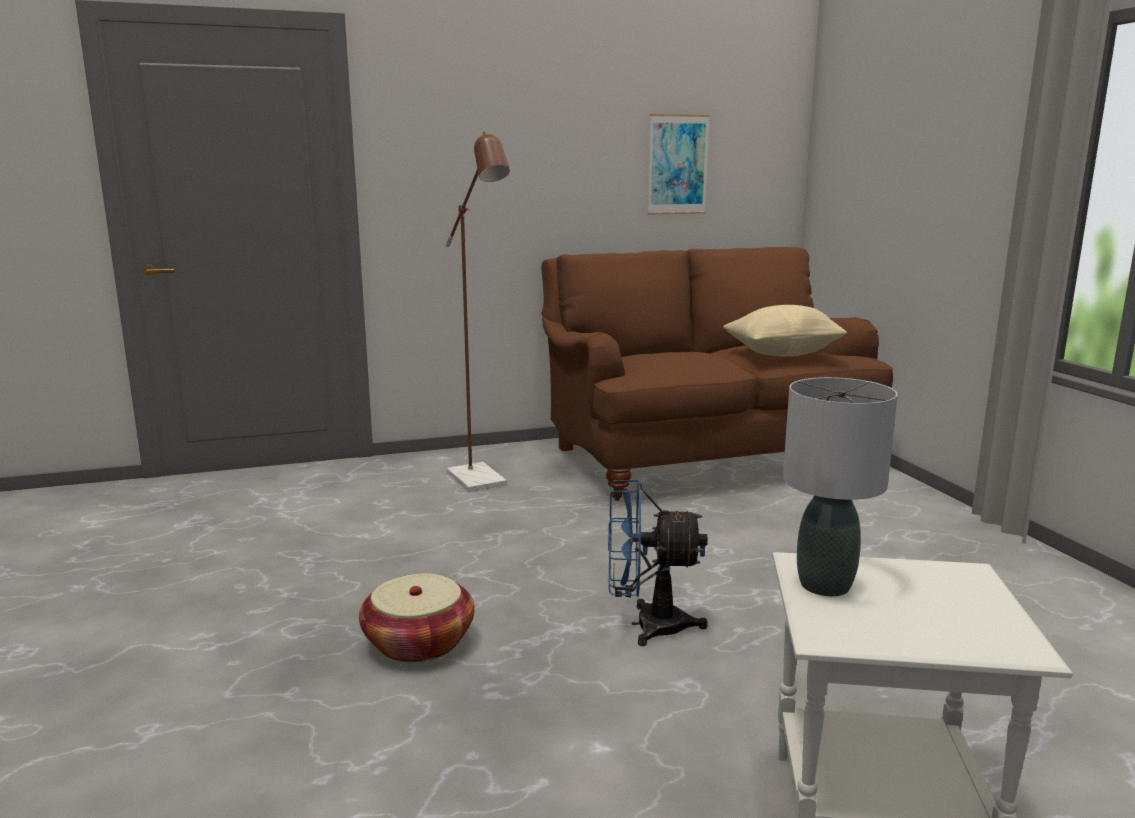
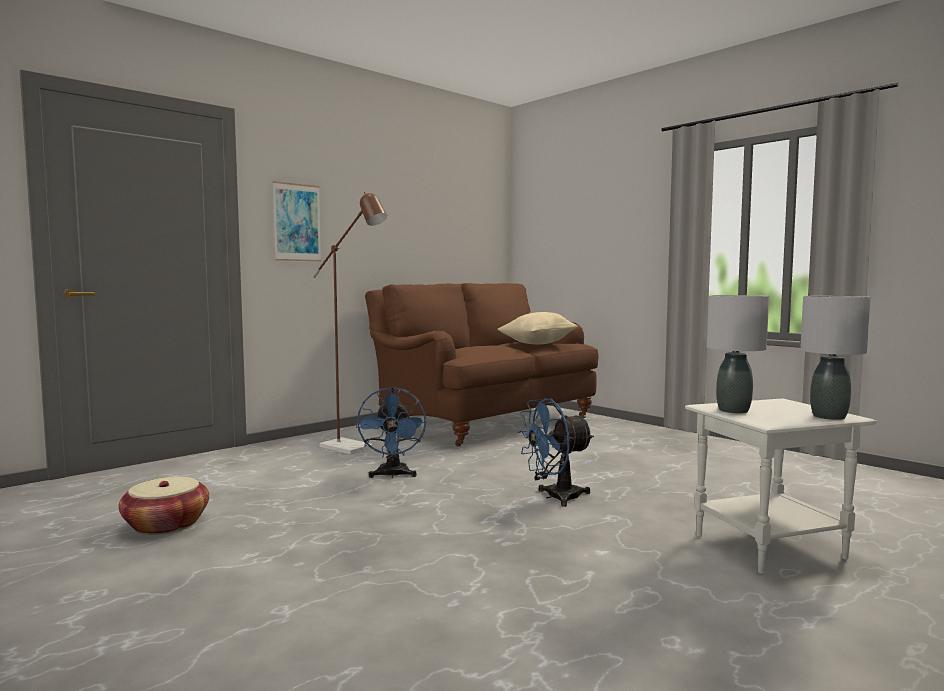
camera: 25 degrees left, 10 degrees down
(419, 643) = (424, 529): basket -> basket (166, 525)
(479, 539) = (392, 475): none -> blue fan
(677, 165) = (442, 231): picture -> picture (297, 222)
(980, 642) = (829, 417): none -> grey table lamp

